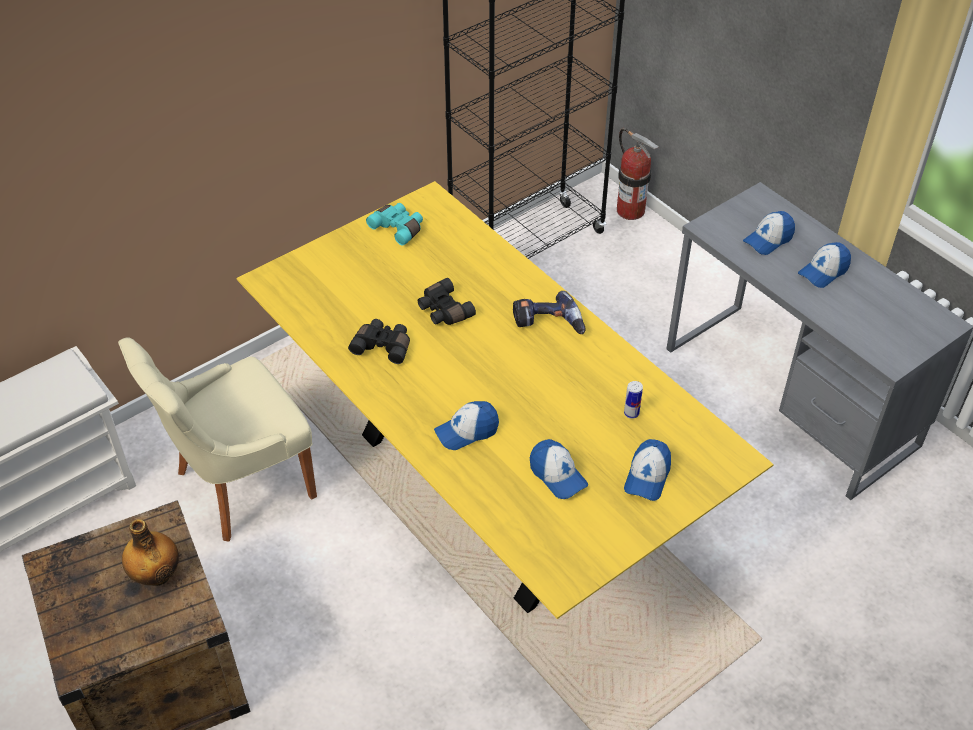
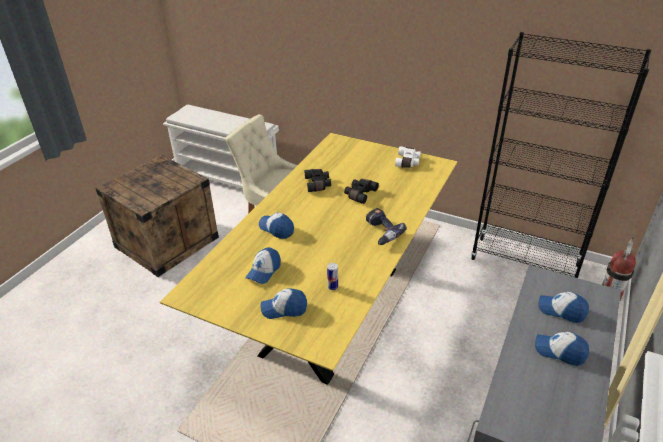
camera: 65 degrees right, 10 degrees down
(156, 575) = (165, 187): bottle -> none
(398, 228) = (408, 162): turquoise binoculars -> white binoculars

